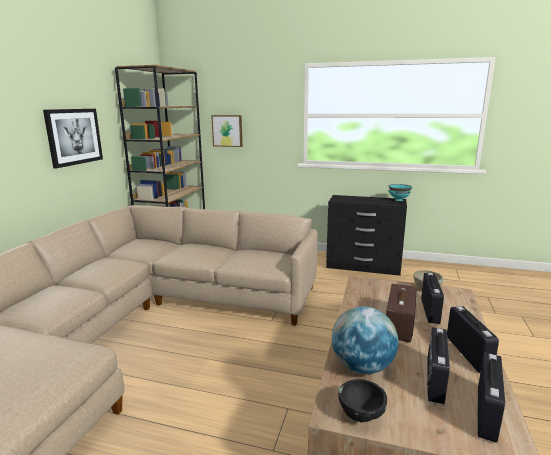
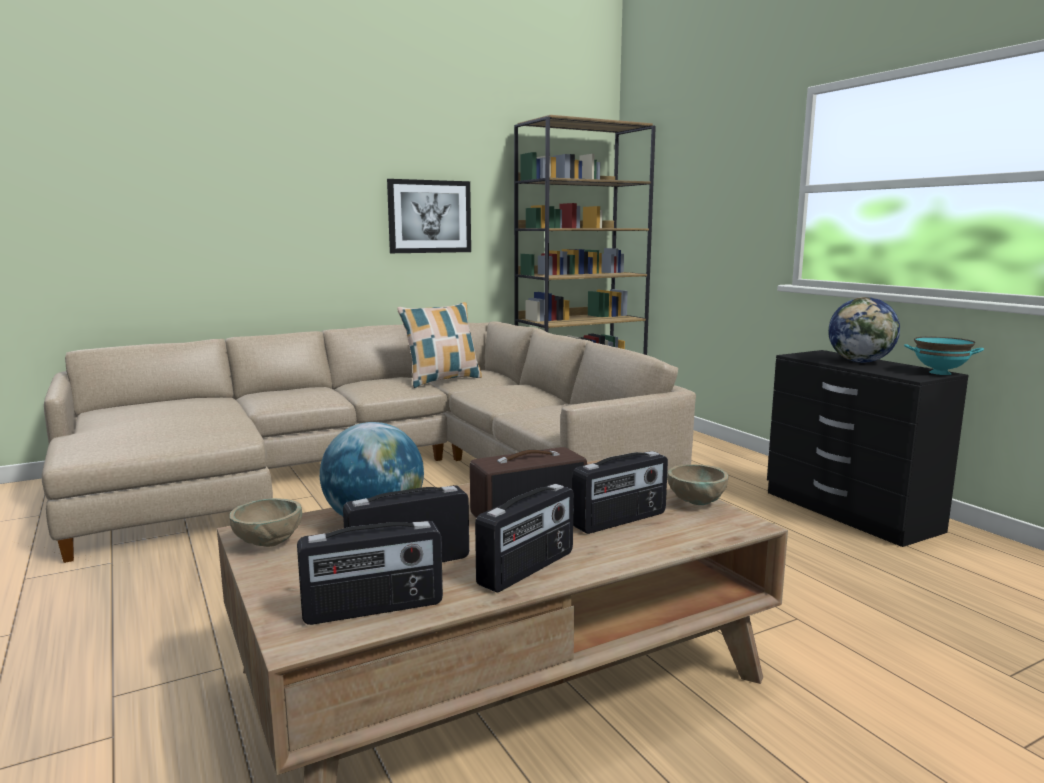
camera: 45 degrees right, 5 degrees down
(133, 255) = (442, 380): none -> pillow
(227, 130) = (688, 222): picture -> none
(361, 415) = (269, 544): black bowl -> beige bowl
(364, 199) = (860, 362): none -> globe

